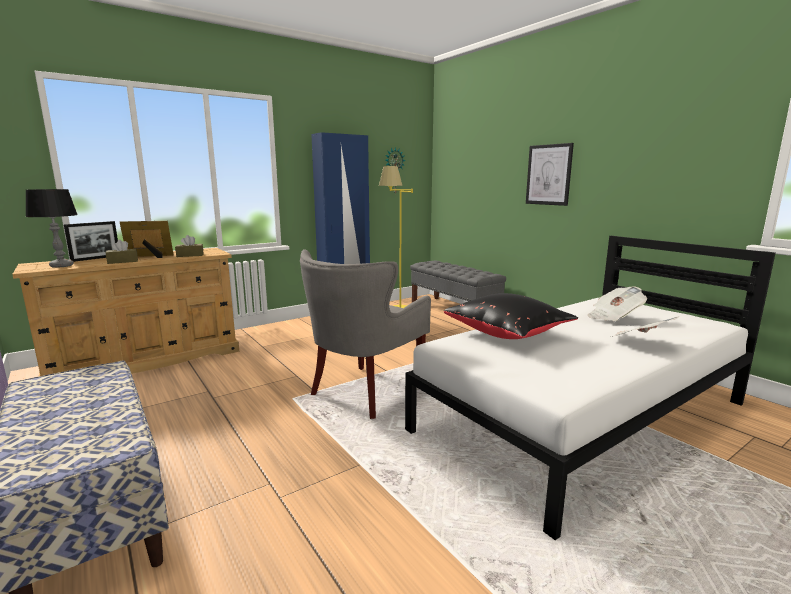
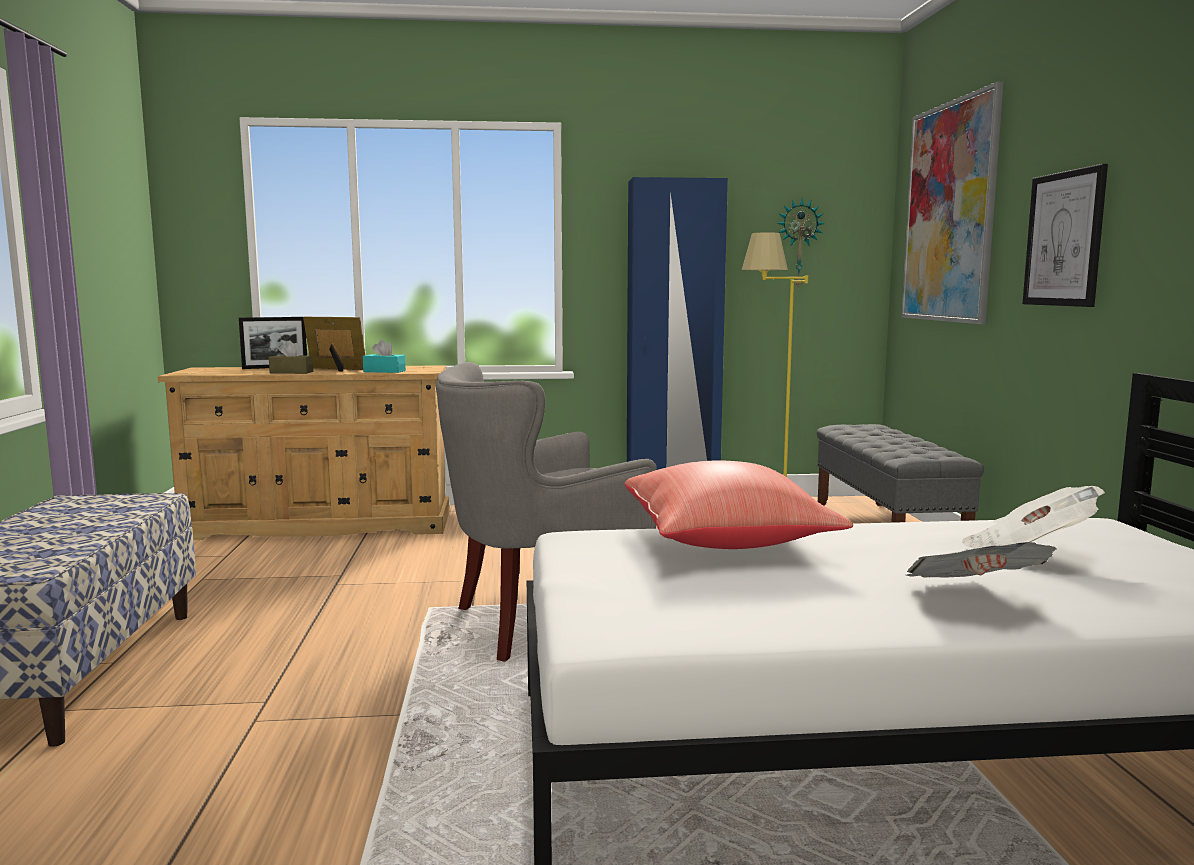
camera: 30 degrees right, 5 degrees down
(62, 266) = (221, 372): table lamp -> none
(190, 255) = (384, 371): brown tissue box -> turquoise tissue box
(473, 158) = (949, 213): none -> picture
(508, 334) = (727, 542): black pillow -> red pillow

